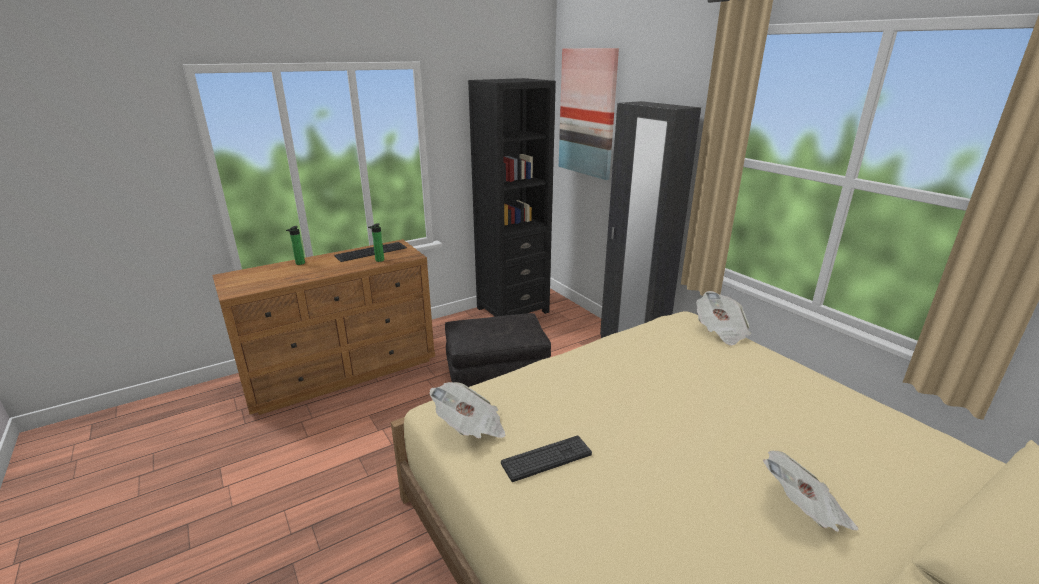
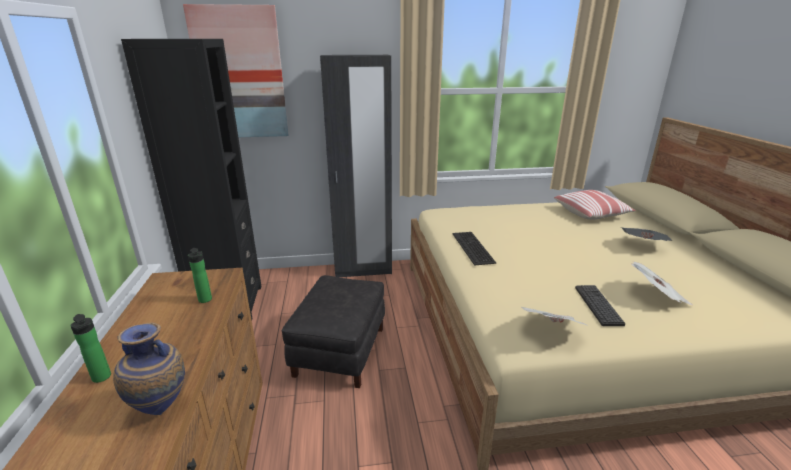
camera: 65 degrees left, 0 degrees up
(279, 282) = (162, 408): none -> vase
(371, 251) = (159, 302): keyboard -> keyboard (471, 247)
(720, 331) = (467, 208): newspaper -> newspaper (657, 297)
(877, 443) = (591, 213): none -> pillow

